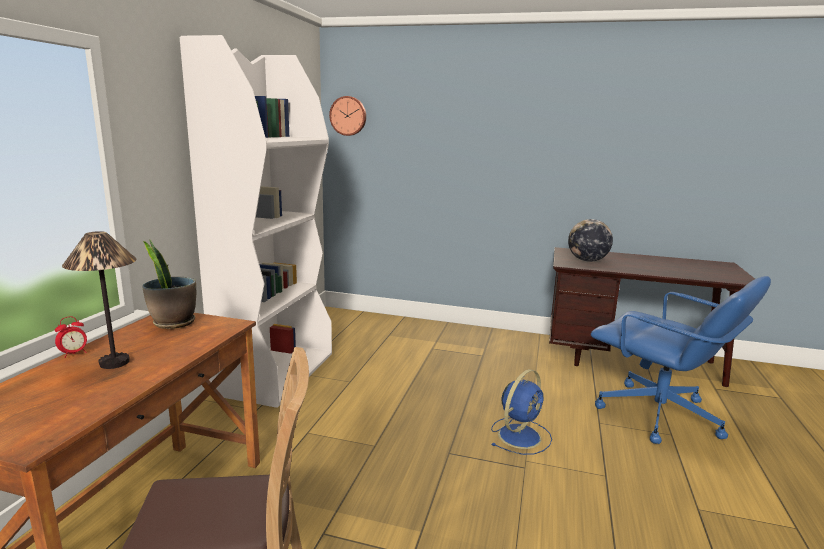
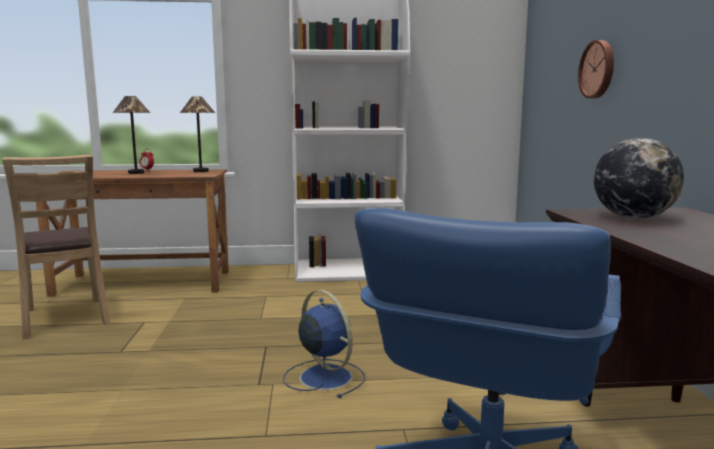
camera: 70 degrees right, 5 degrees down
(173, 323) = (200, 171): potted plant -> table lamp
(348, 116) = (537, 33): wall clock -> wall clock (598, 69)
(520, 435) = (324, 377): blue fan -> blue fan turned 150 degrees counterclockwise

